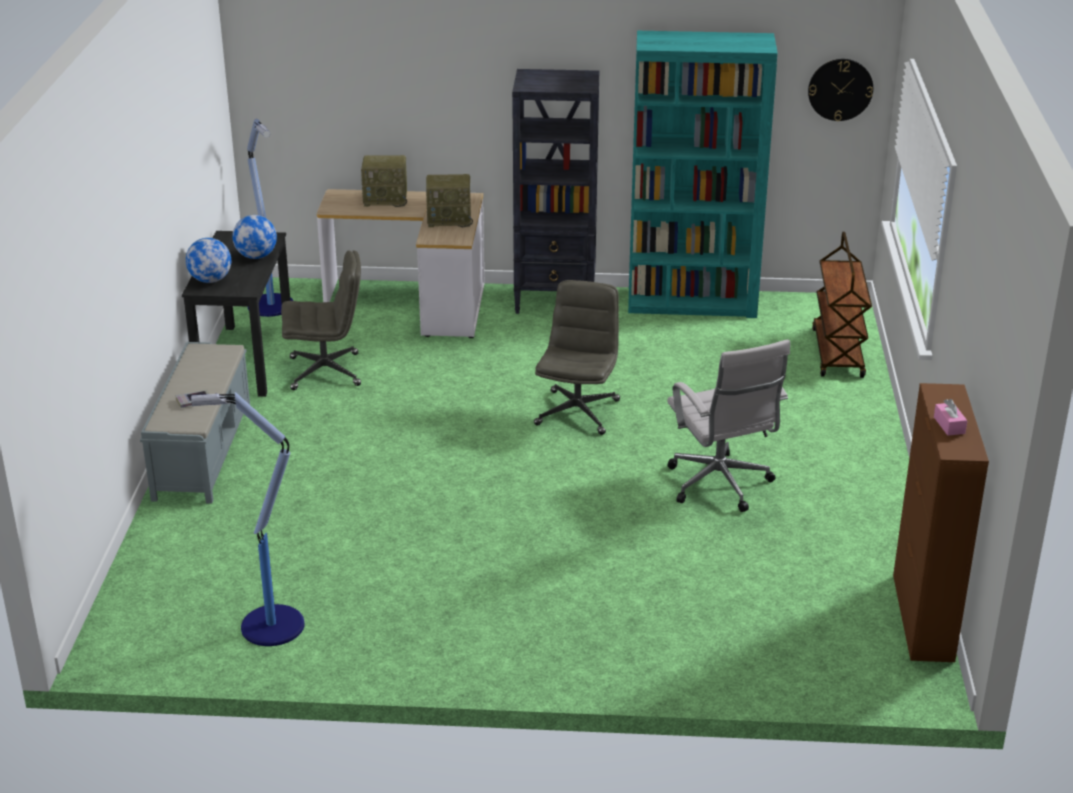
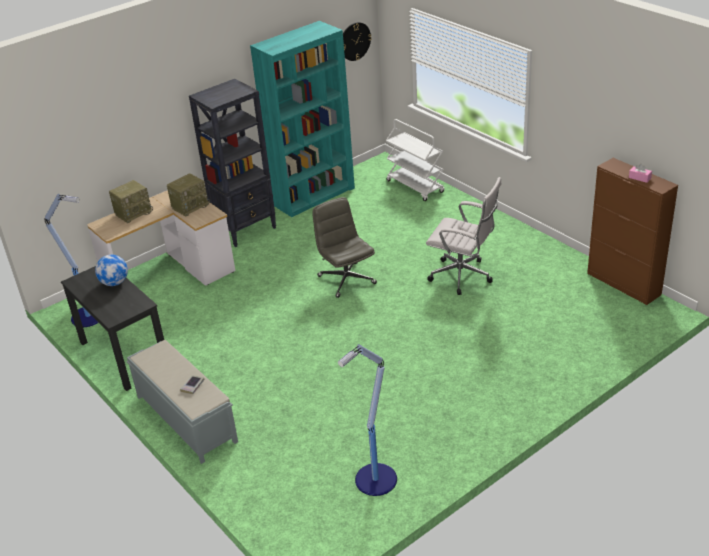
camera: 40 degrees left, 5 degrees up
(210, 280) = (111, 311): globe -> none
(326, 371) = (183, 334): grey office chair -> none
(838, 354) = (415, 186): brown cart -> white cart

